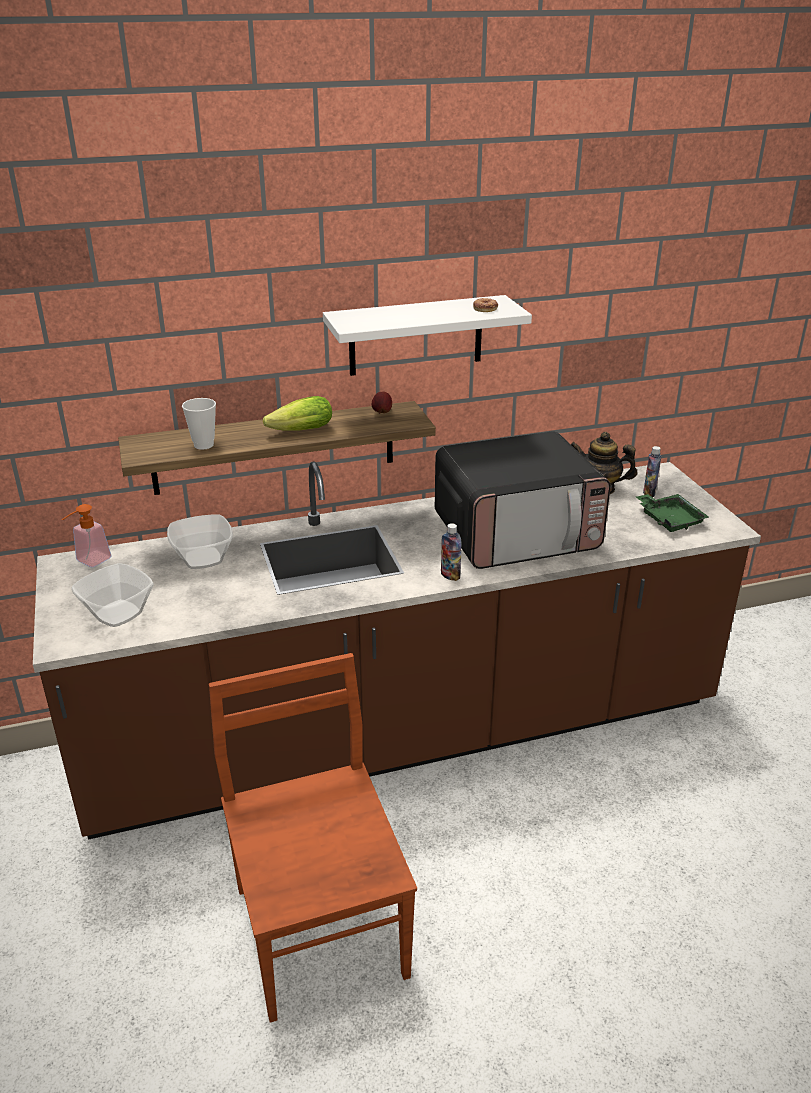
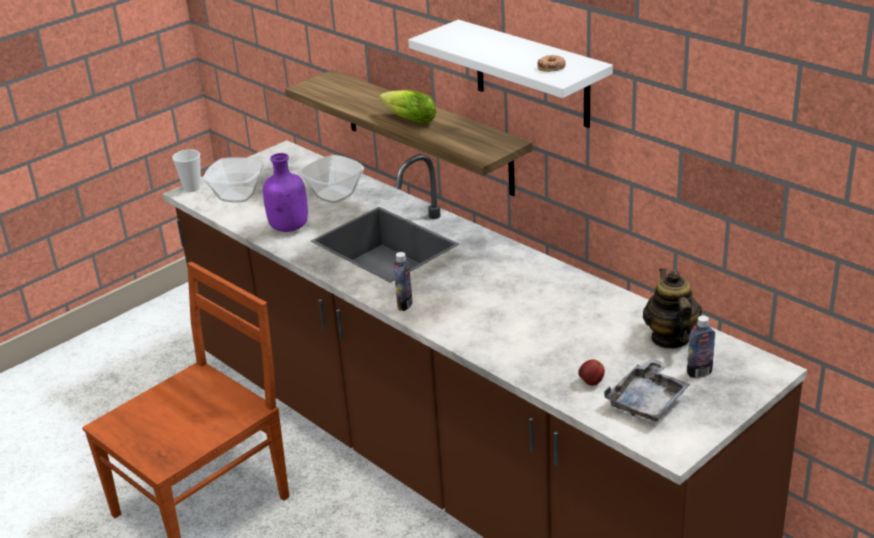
camera: 65 degrees right, 0 degrees up
(89, 562) = (293, 159): soap dispenser -> none
(203, 445) = (346, 98): cup -> cup (192, 188)
(235, 599) = (290, 227): none -> purple bottle
(382, 412) = (485, 137): apple -> apple (591, 382)
(517, 534) = (514, 317): microwave -> none
(669, 519) = (648, 401): green tray -> grey tray

